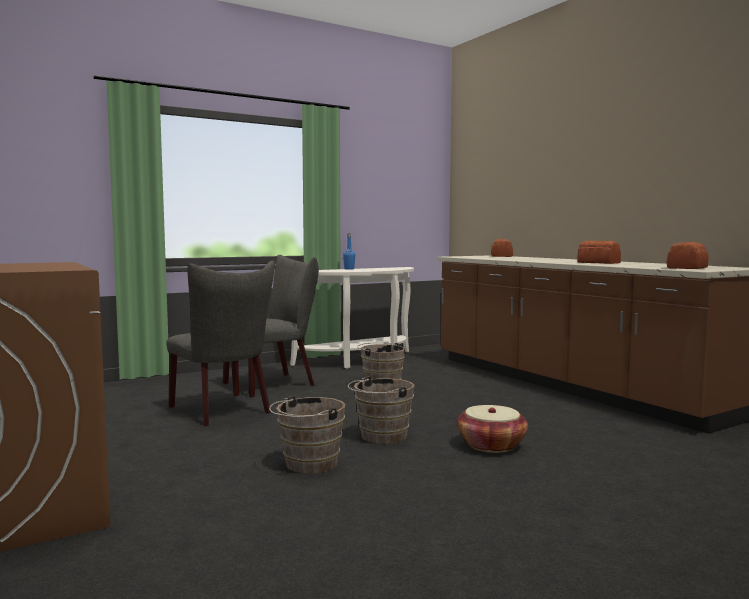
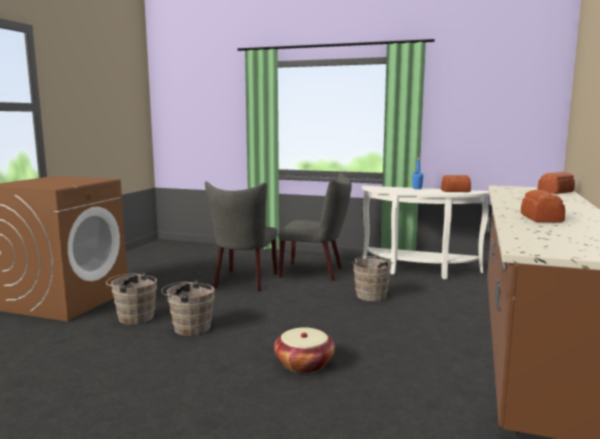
camera: 50 degrees right, 5 degrees up
(380, 436) = (264, 328): brown bucket -> brown bucket (133, 317)
(686, 268) = (547, 244): bread -> bread (454, 191)

